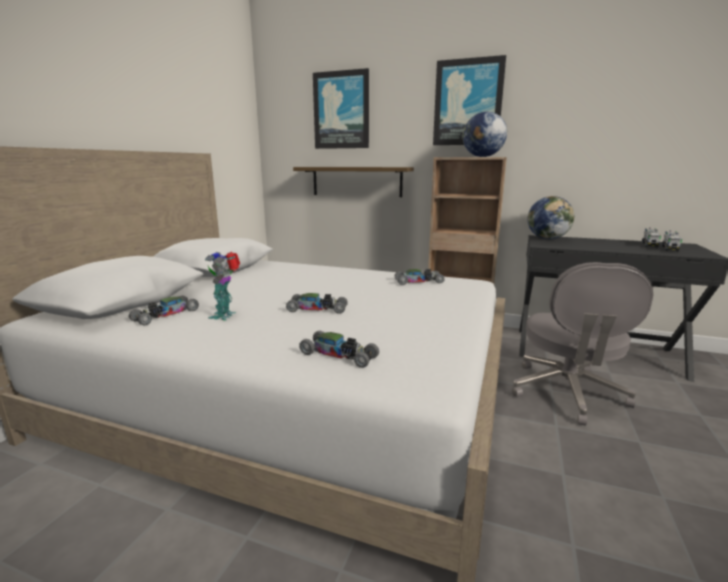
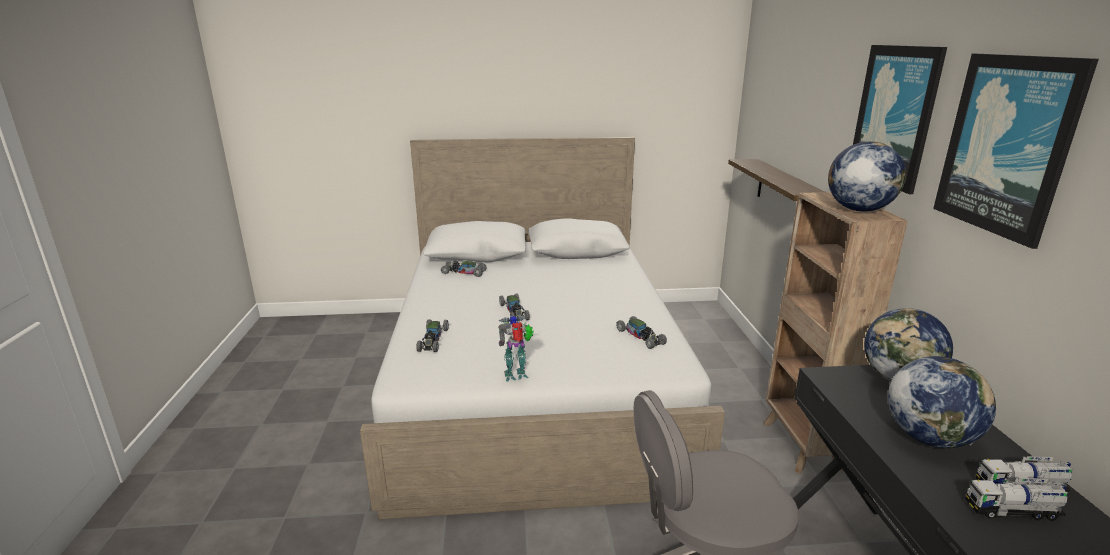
camera: 65 degrees right, 5 degrees up
(225, 315) = (477, 288): toy robot -> toy robot (517, 376)
(341, 110) = (791, 96): picture -> picture (1007, 145)
(609, 245) = (929, 438): none -> globe

